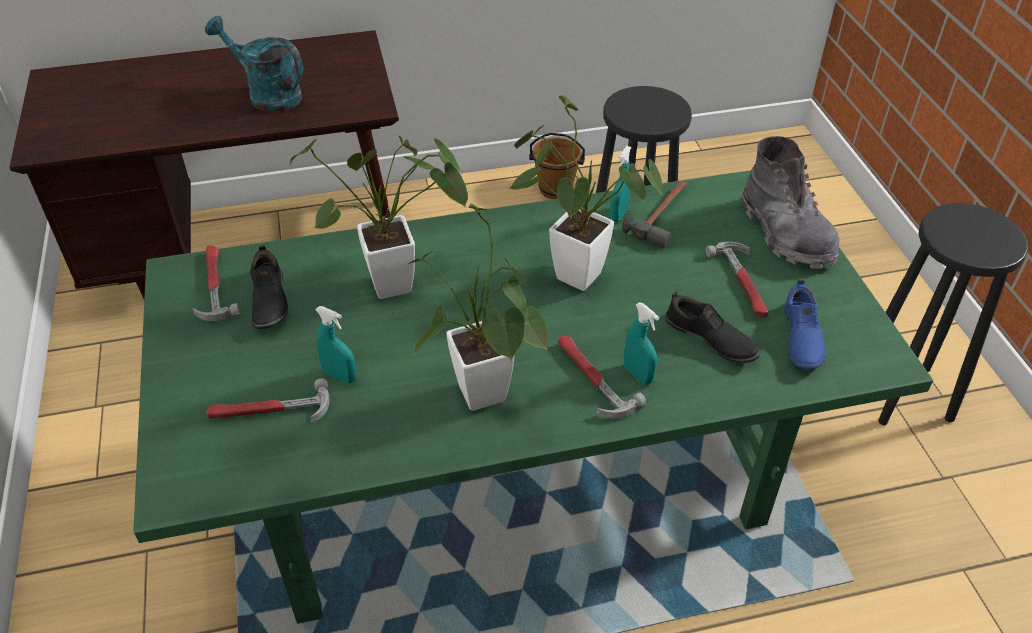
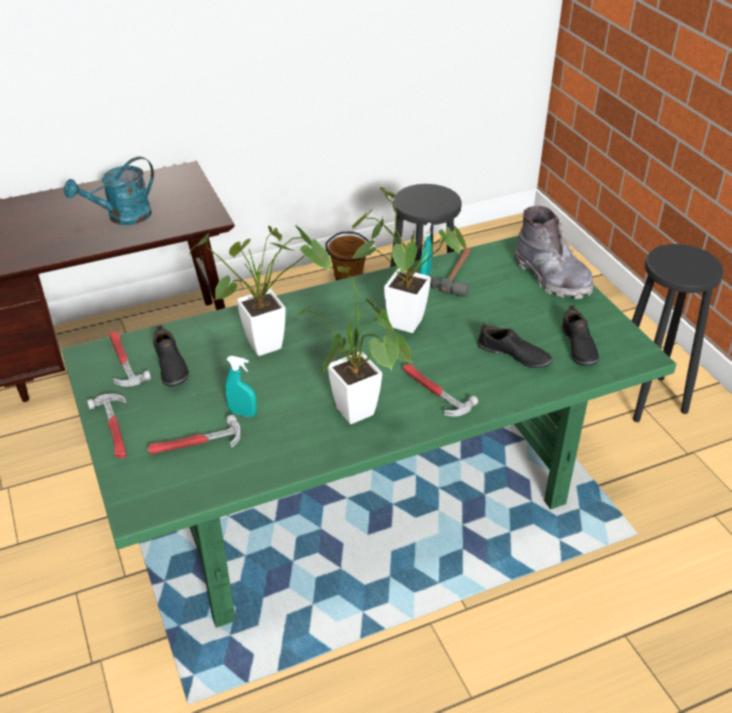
camera: 10 degrees left, 5 degrees down
(267, 95) = (122, 217): turquoise watering can -> turquoise watering can turned 60 degrees counterclockwise
(638, 374) = (467, 385): turquoise spray bottle -> none
(743, 283) = (528, 314): hammer -> hammer (115, 429)
(800, 338) = (578, 347): blue shoe -> black shoe

